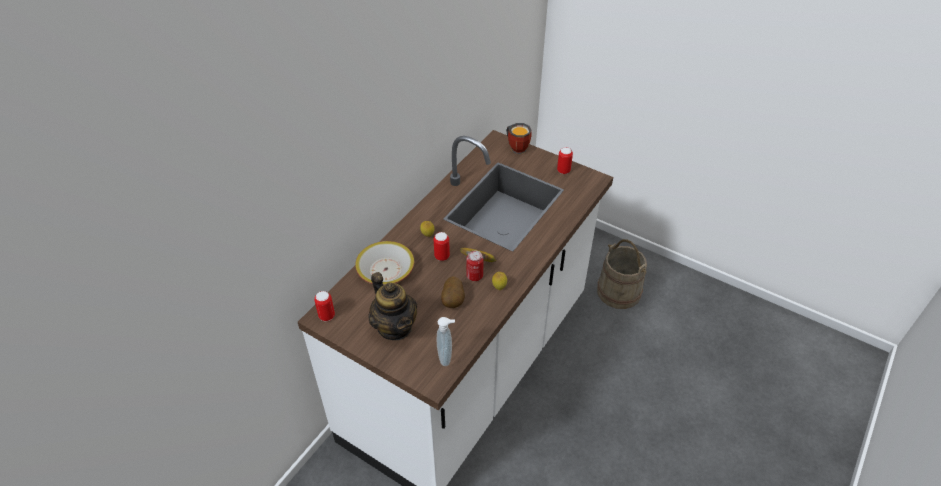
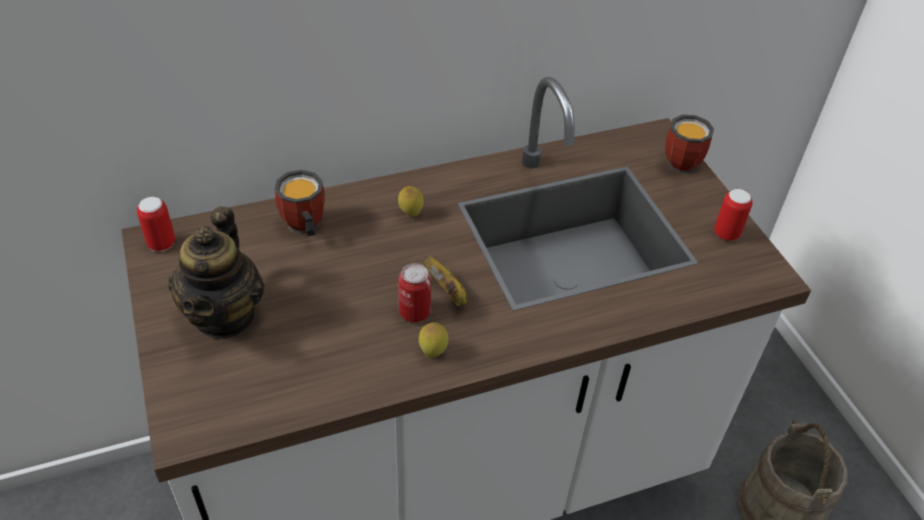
camera: 35 degrees right, 0 degrees up
(386, 270) = (302, 228): bowl -> mug
(442, 256) = (398, 255): can -> none
(446, 357) = (243, 407): soap dispenser -> none
(453, 301) = (344, 330): potato -> none

